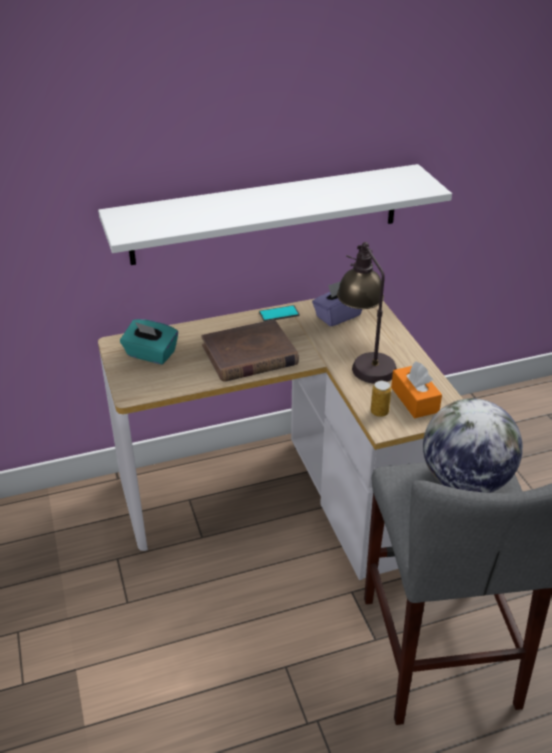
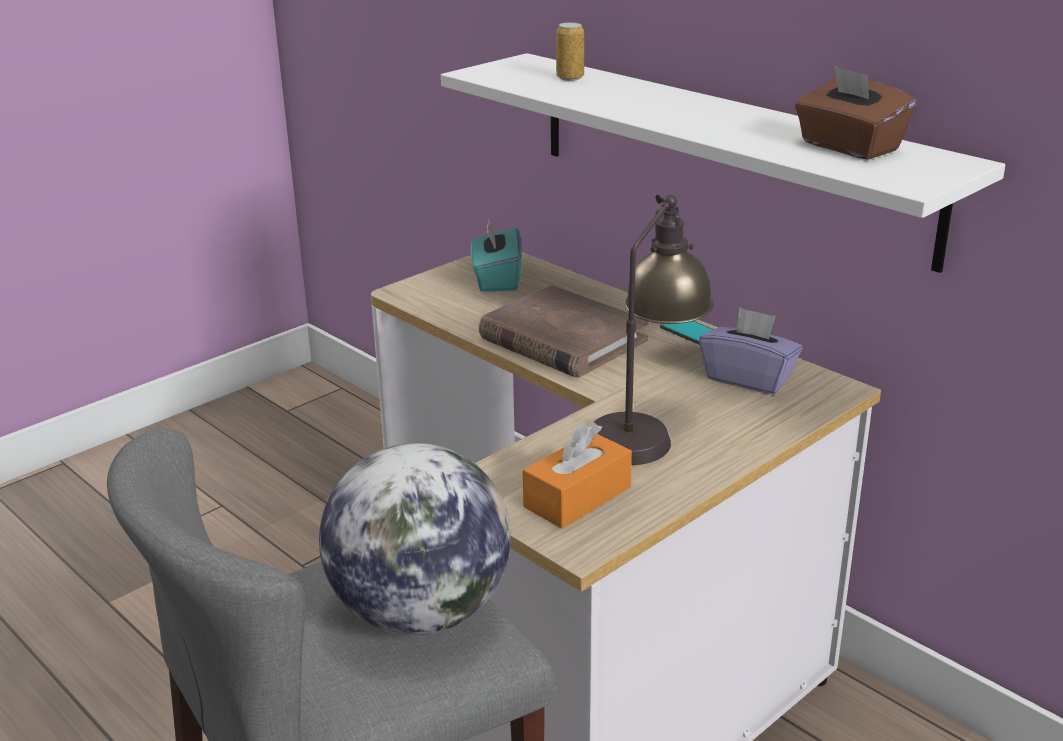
camera: 65 degrees right, 10 degrees down
(371, 184) = (848, 147): none -> brown tissue box
(379, 412) = (513, 471): can -> can (570, 78)

